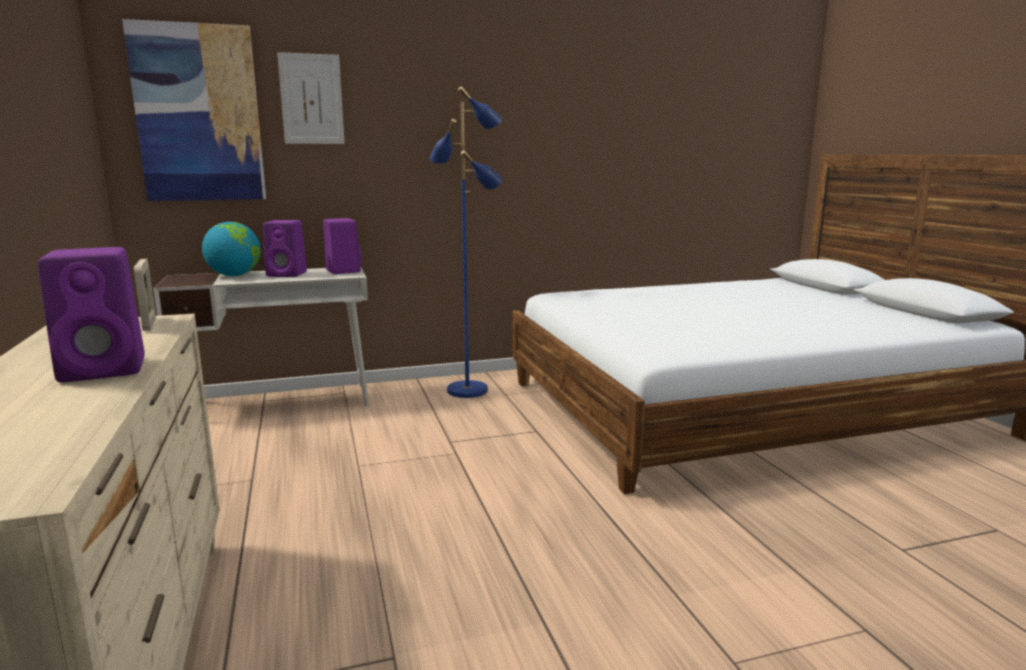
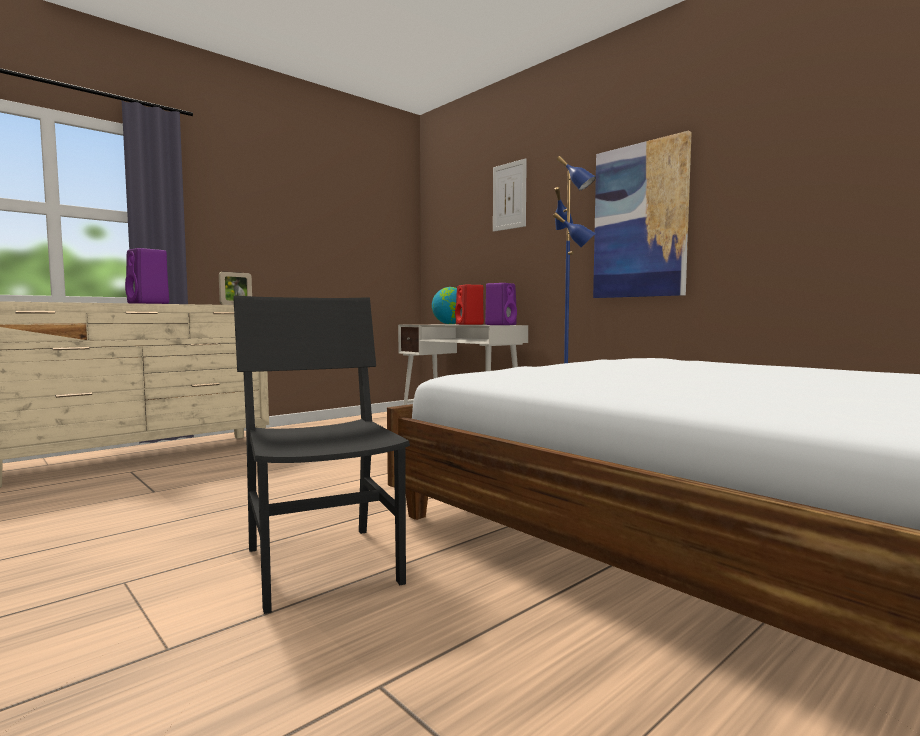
camera: 65 degrees right, 10 degrees down
(199, 114) = (456, 219): picture -> picture (640, 221)
(288, 274) = (470, 324): purple speaker -> red speaker
(721, 548) = (322, 565): none -> black chair

